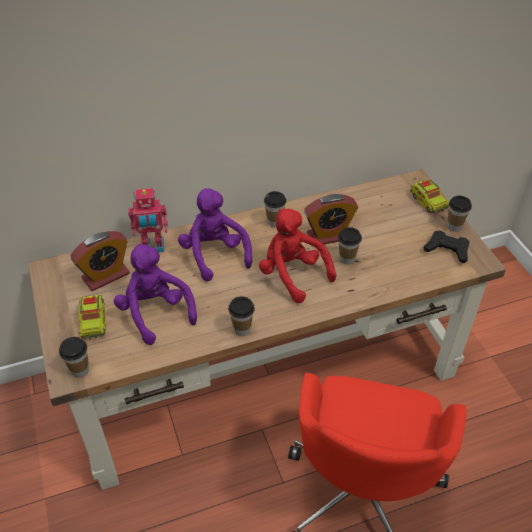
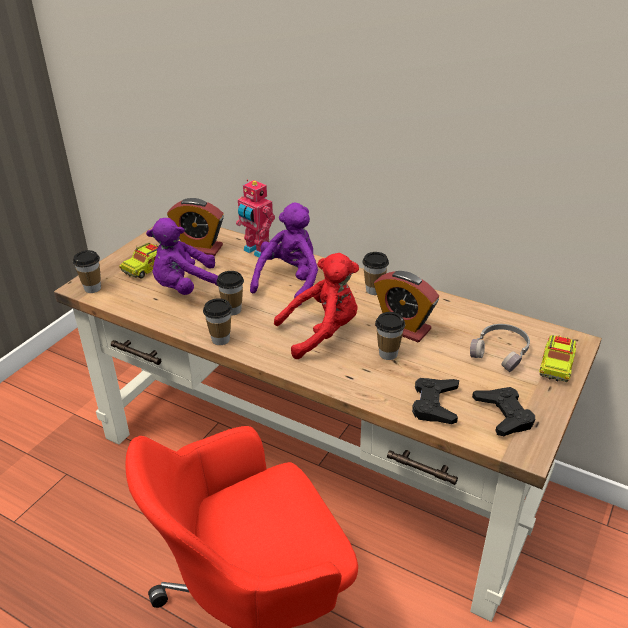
camera: 50 degrees right, 10 degrees down
(155, 312) = (188, 289): purple plush toy -> purple plush toy turned 135 degrees counterclockwise
(292, 274) = (322, 333): red plush toy -> red plush toy turned 60 degrees clockwise
(394, 213) = (501, 352): none -> grey headphones
(412, 270) = (435, 404): none -> black game controller
(454, 226) = (548, 403): cup -> cup (232, 310)

